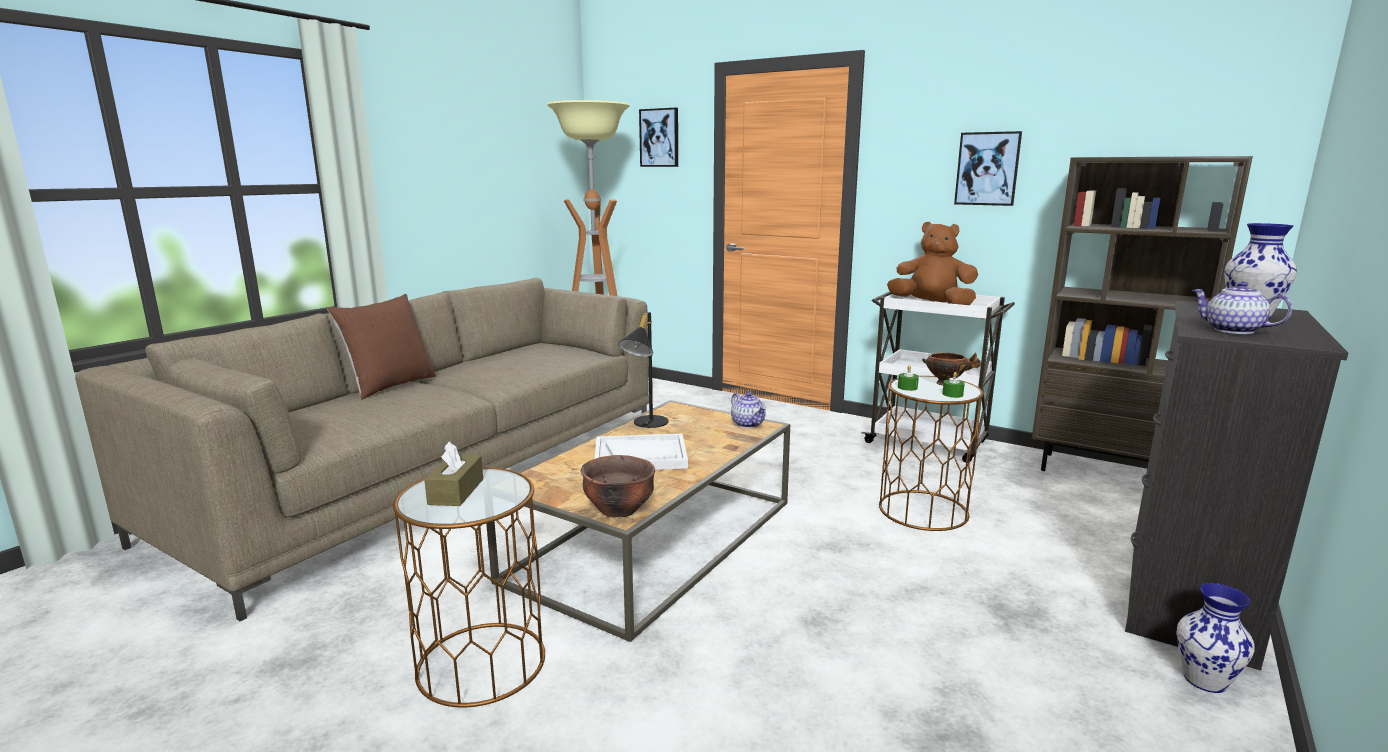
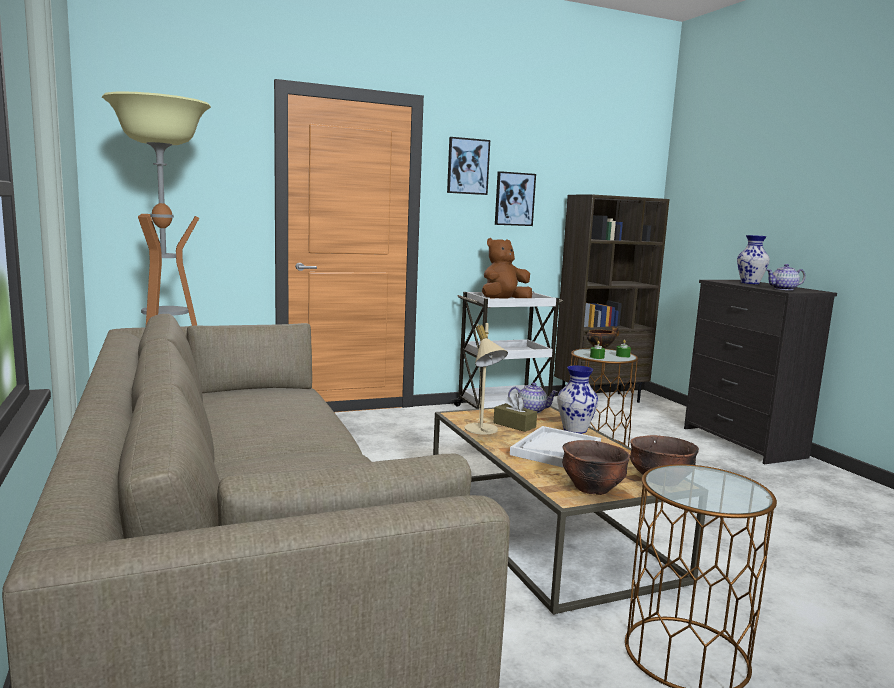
camera: 55 degrees left, 5 degrees down
(390, 386) = (222, 473): brown pillow -> none
(456, 491) = (701, 488): brown tissue box -> brown tissue box (514, 425)
(554, 486) = (591, 488): none -> brown bowl
(645, 423) = (483, 431): black table lamp -> beige table lamp
(659, 138) = (201, 148): picture -> picture (467, 166)
(1203, 680) = (812, 469): vase -> vase (574, 430)

